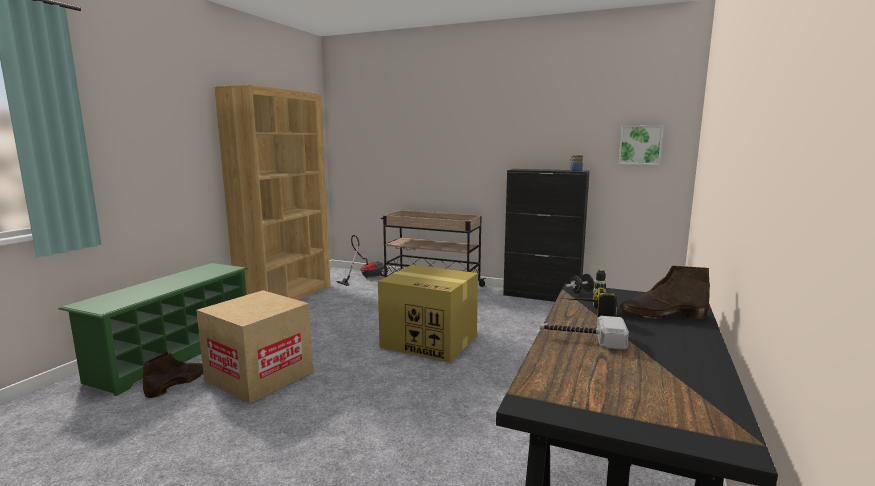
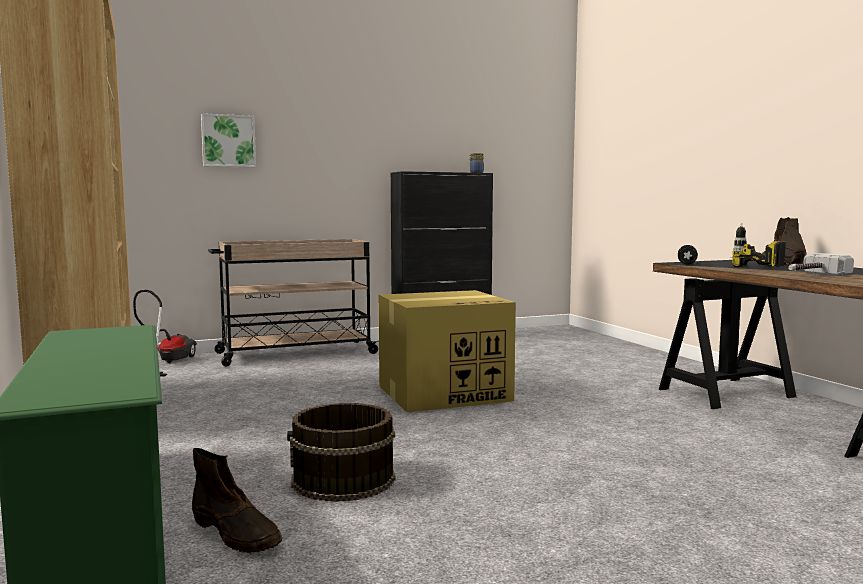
camera: 45 degrees left, 5 degrees down
(177, 383) = (236, 534): brown boot -> brown boot turned 150 degrees clockwise
(259, 376) = (343, 480): cardboard box -> brown bucket
(640, 145) = (525, 145): picture -> picture (228, 141)

